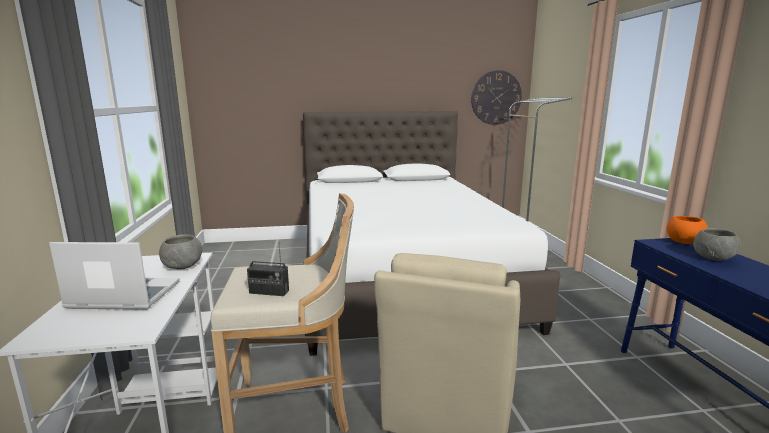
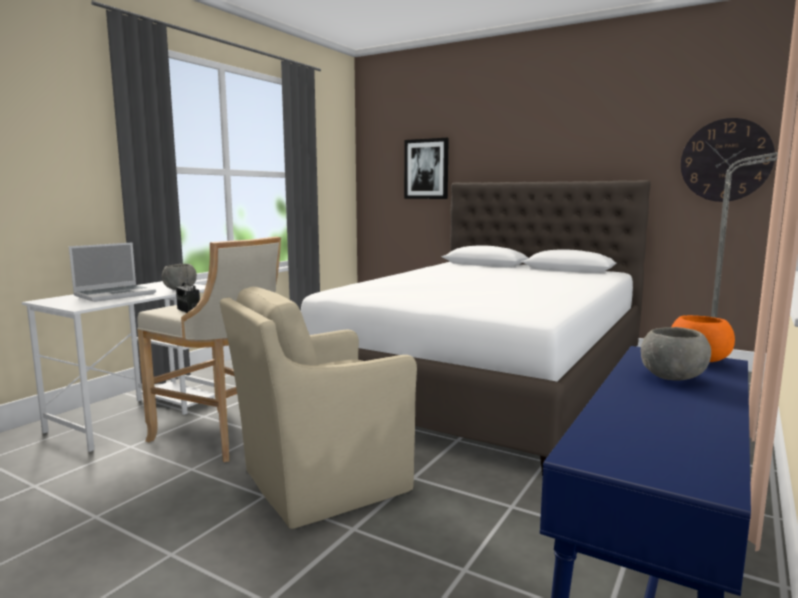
camera: 40 degrees right, 5 degrees down
(122, 296) = (115, 295): laptop -> laptop turned 90 degrees clockwise
(270, 98) = (426, 169): none -> picture

